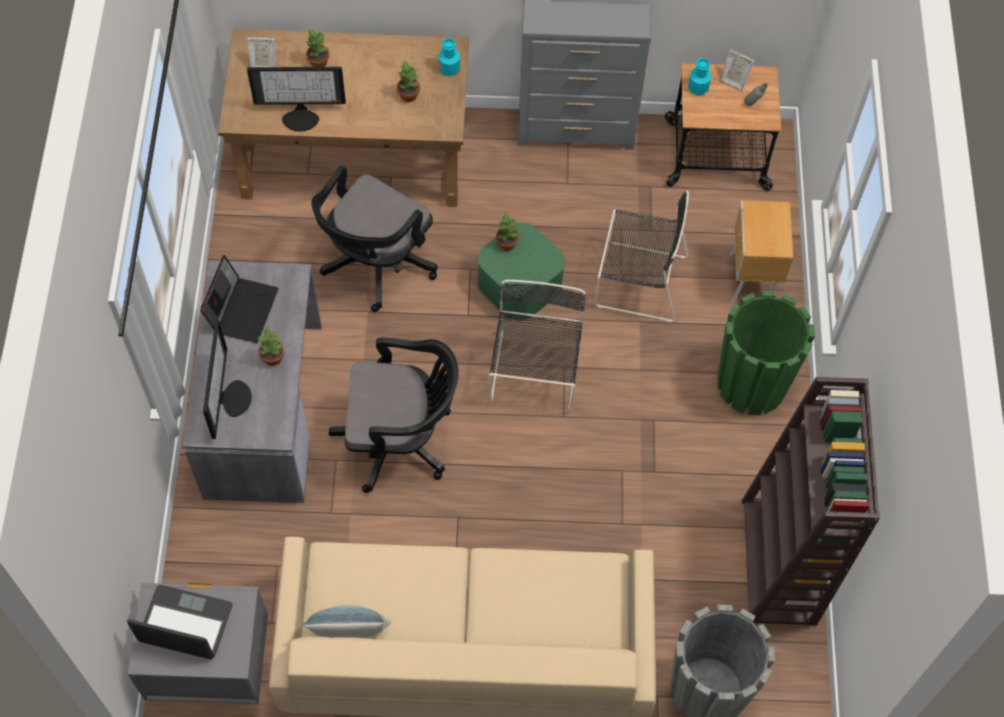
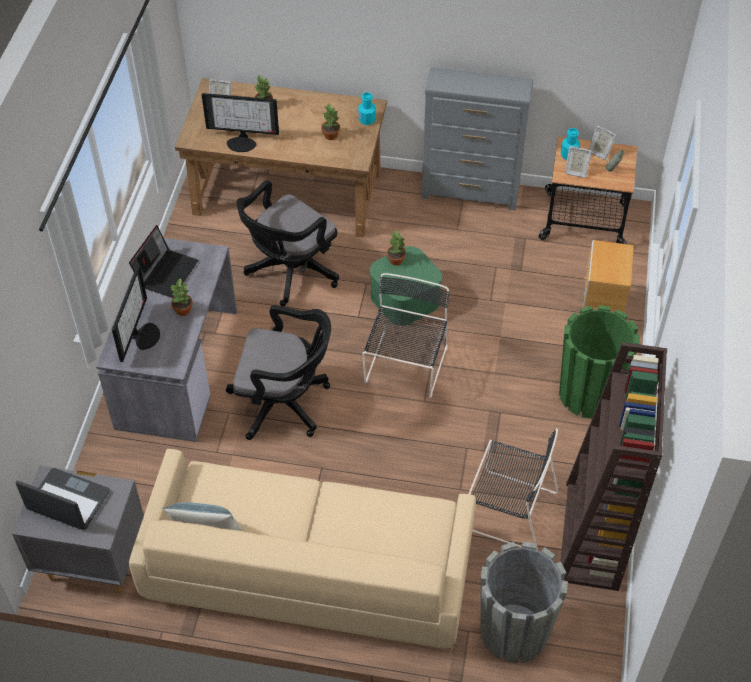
camera: 10 degrees right, 10 degrees down
(637, 280) = (503, 306): black chair -> black chair (507, 509)
(709, 109) = (576, 171): none -> picture frame

